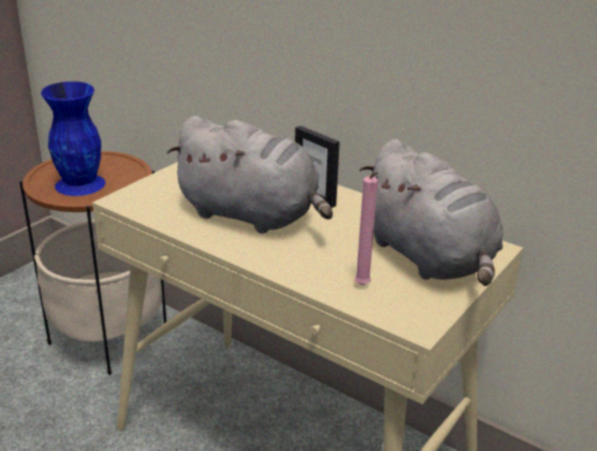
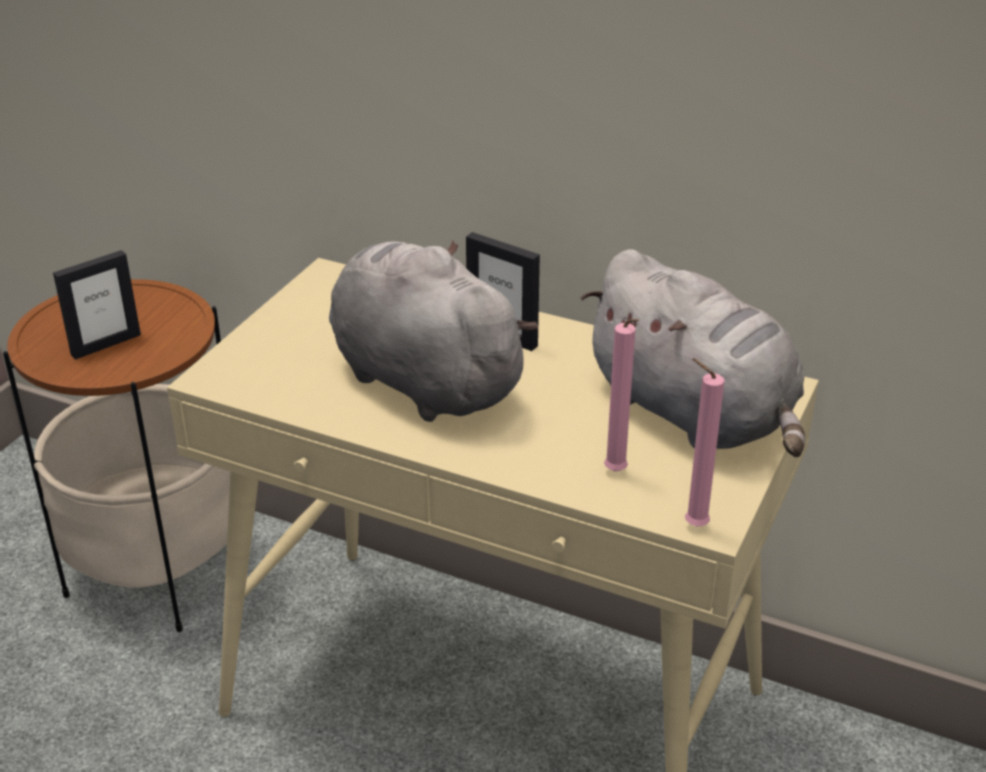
camera: 10 degrees left, 5 degrees up
(81, 184) = (105, 344): blue vase -> picture frame
(252, 216) = (421, 379): grey plush toy -> grey plush toy turned 150 degrees counterclockwise
(405, 325) = (692, 525): none -> pink candle

